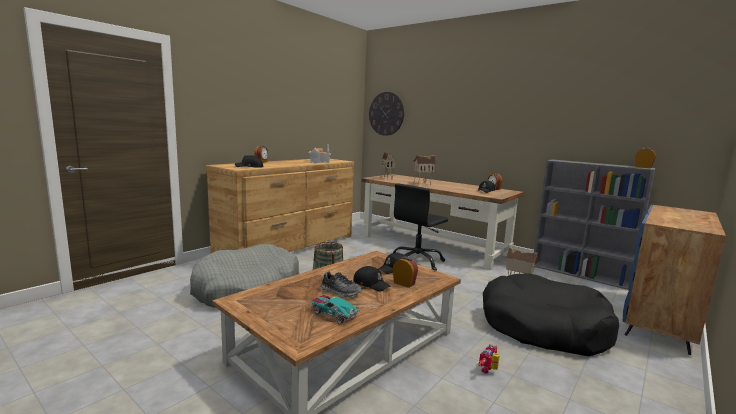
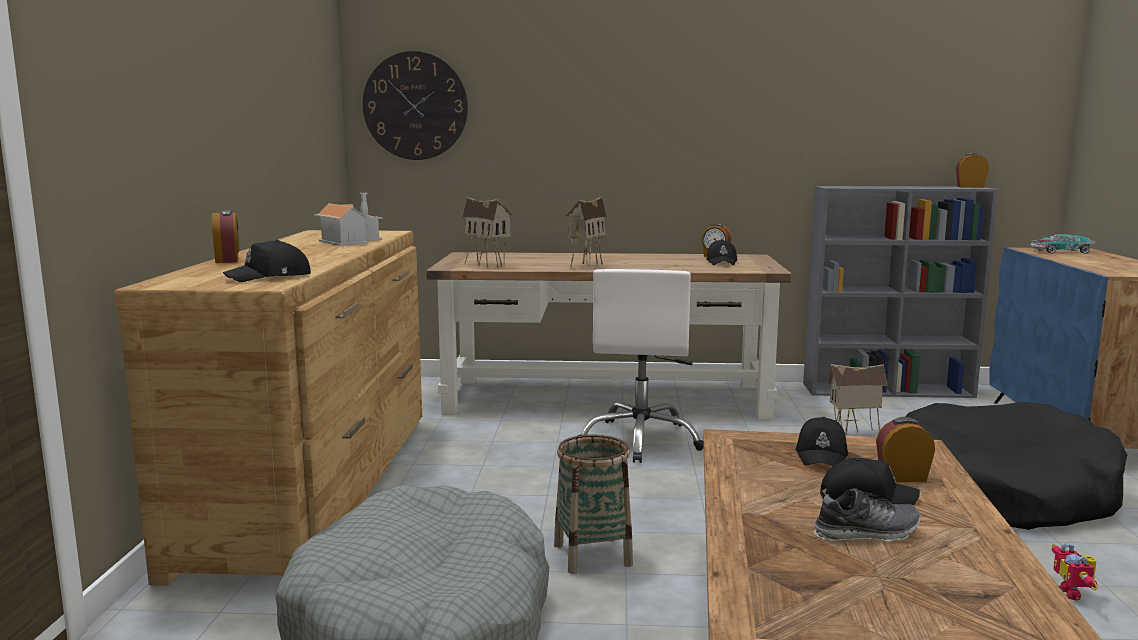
camera: 35 degrees left, 0 degrees up
(334, 313) = (965, 579): toy car -> toy car (1060, 252)
(417, 262) = (641, 440): black office chair -> white office chair

